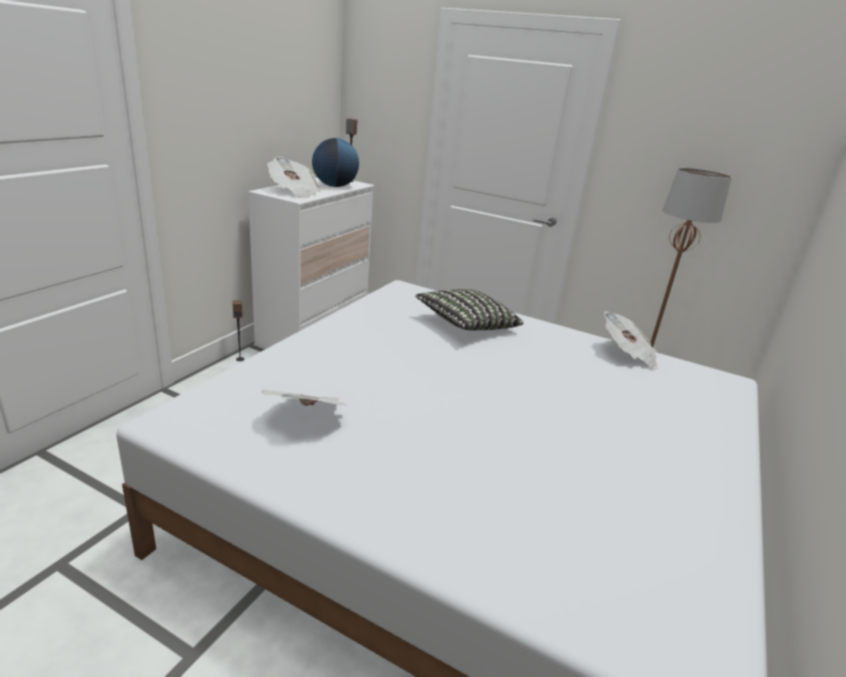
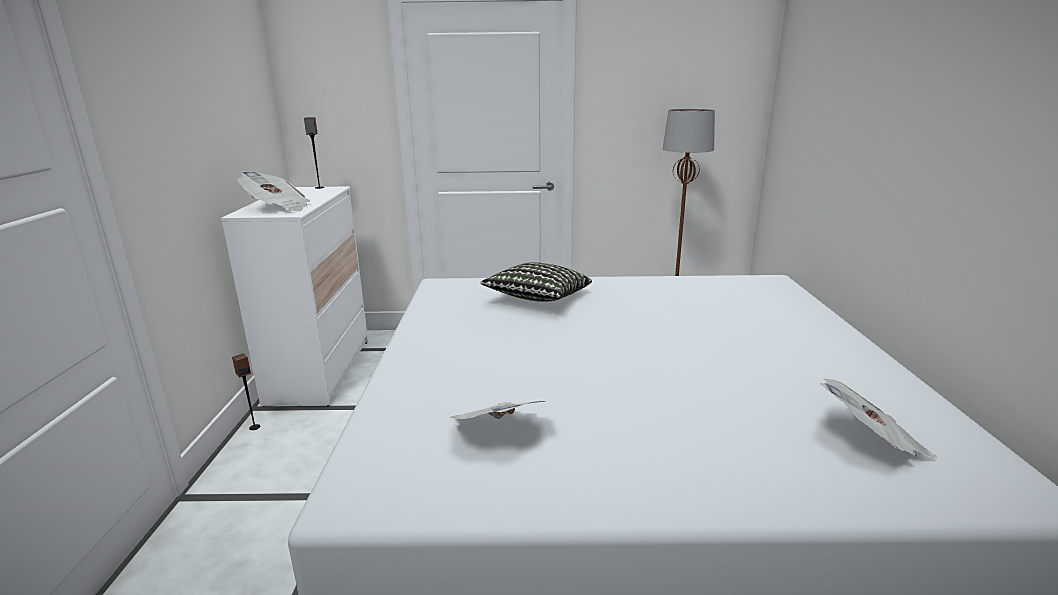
camera: 25 degrees left, 5 degrees down
(335, 186) = (312, 195): globe -> none
(627, 355) = (687, 283): newspaper -> newspaper (871, 443)

